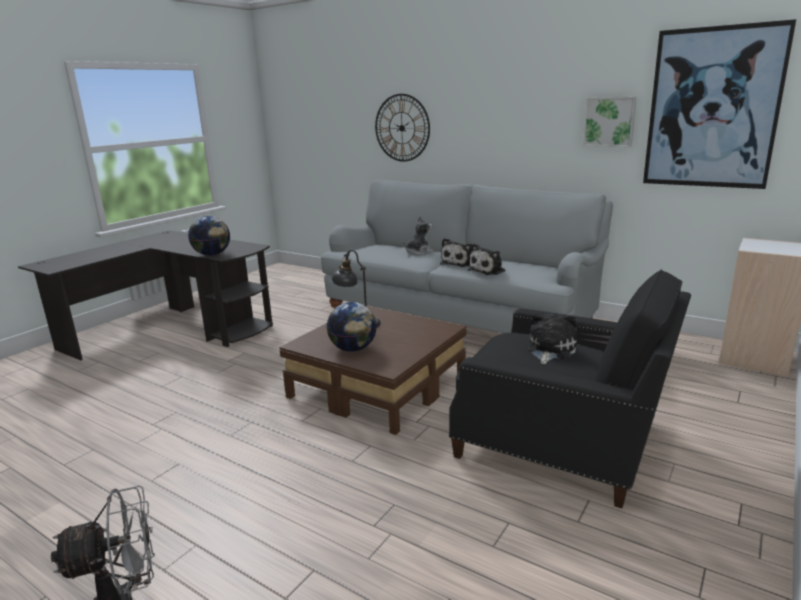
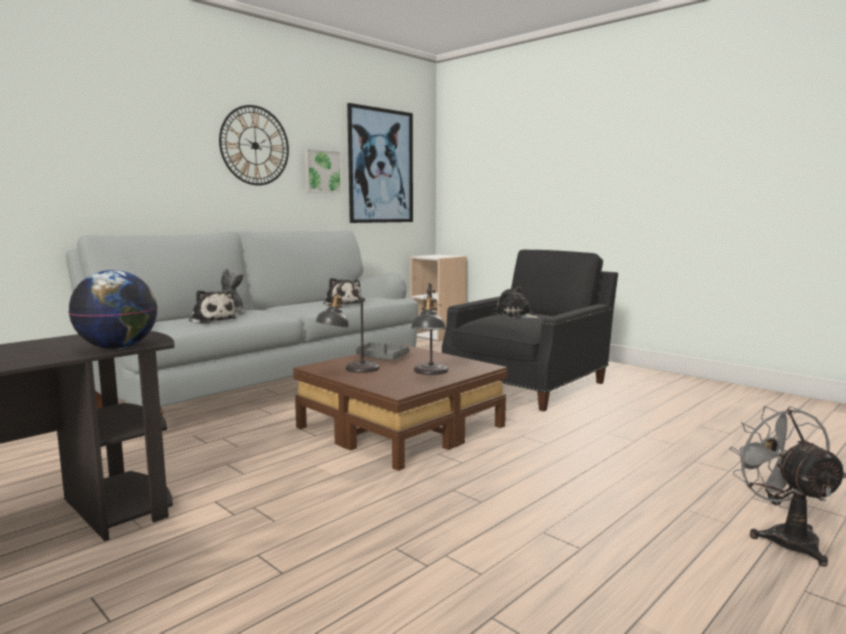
camera: 80 degrees left, 10 degrees down
(353, 349) = (430, 374): globe -> grey table lamp
(402, 128) = (84, 165): wall clock -> wall clock (255, 145)
(403, 325) = (381, 358): none -> grey tray
(459, 263) = (301, 307): plush toy -> plush toy (211, 320)

